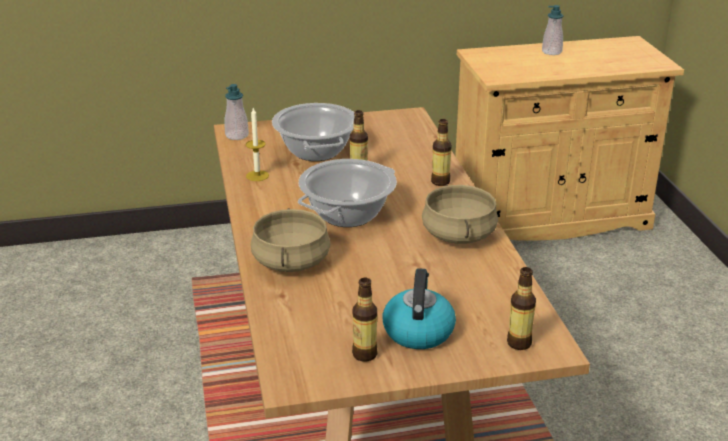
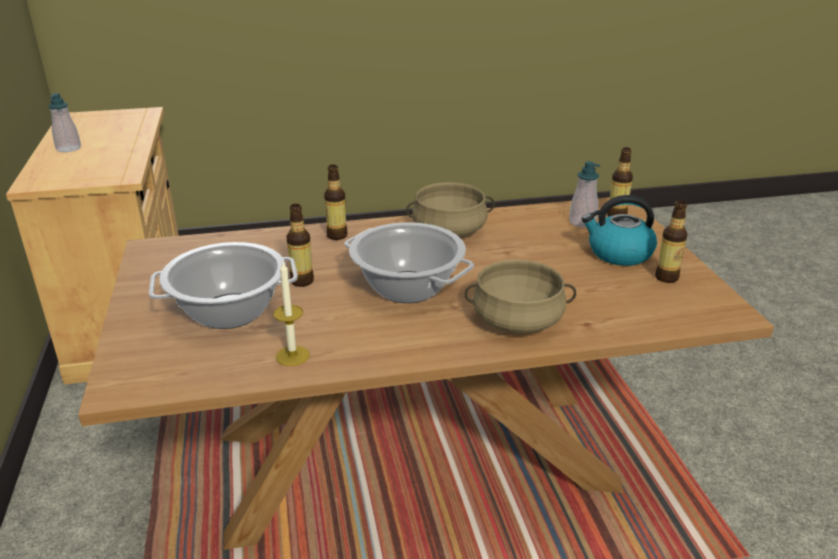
camera: 90 degrees left, 0 degrees up
(237, 135) = (142, 384): soap dispenser -> soap dispenser (582, 222)

